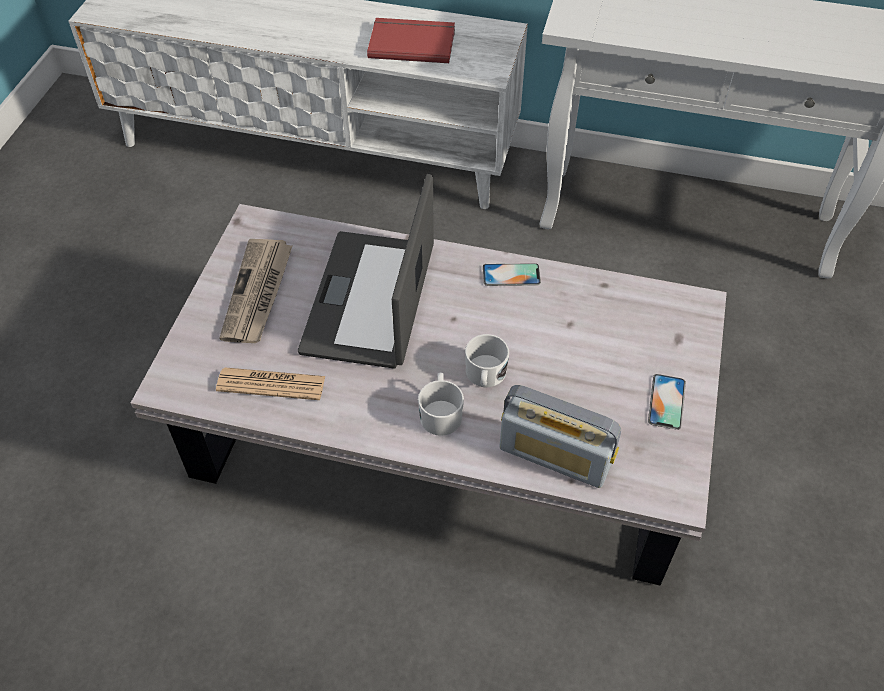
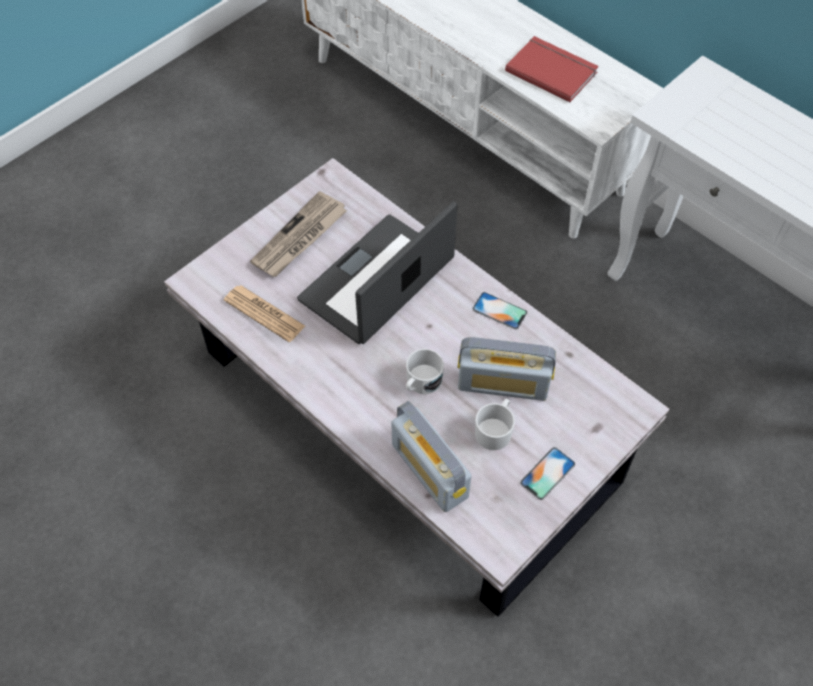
camera: 30 degrees right, 5 degrees up
(440, 413) = (368, 395): white mug -> white mug (495, 430)
(564, 340) = (503, 384): none -> radio

